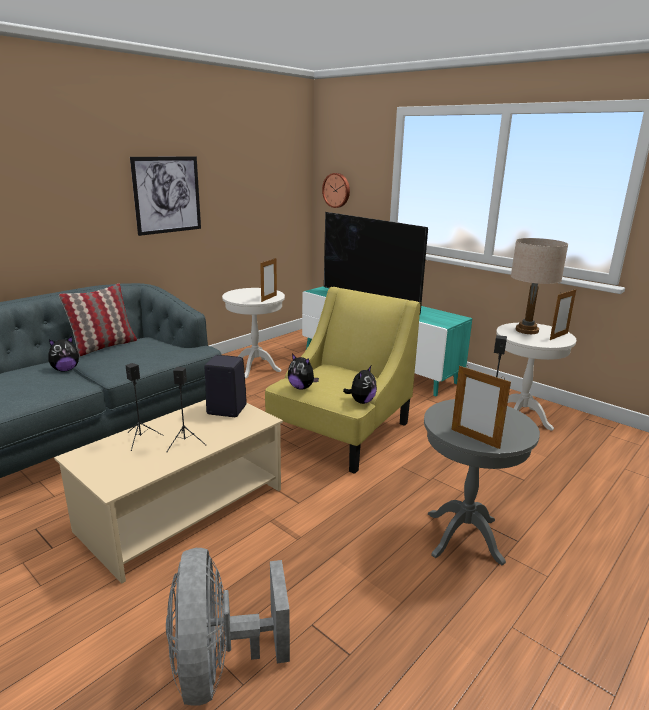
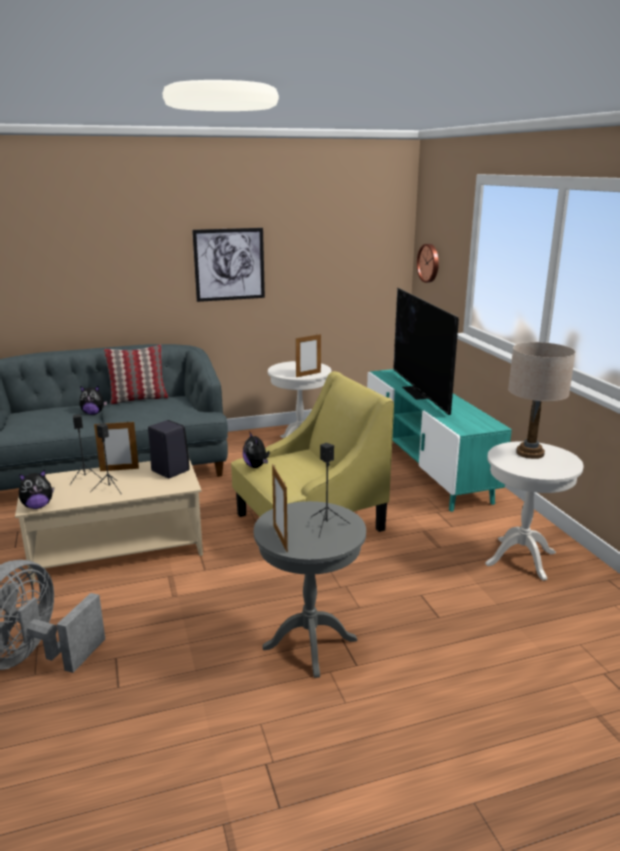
camera: 30 degrees right, 0 degrees up
(361, 401) = (293, 490): plush toy -> plush toy (38, 506)
(558, 336) = (558, 467): picture frame -> picture frame (119, 469)

